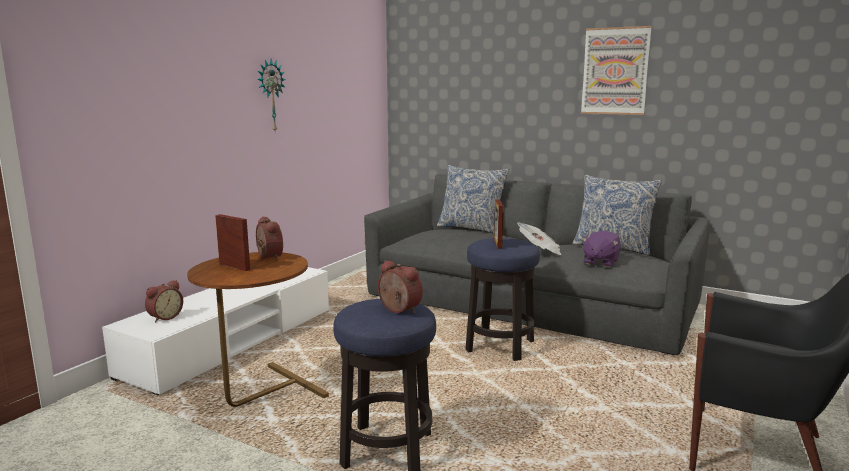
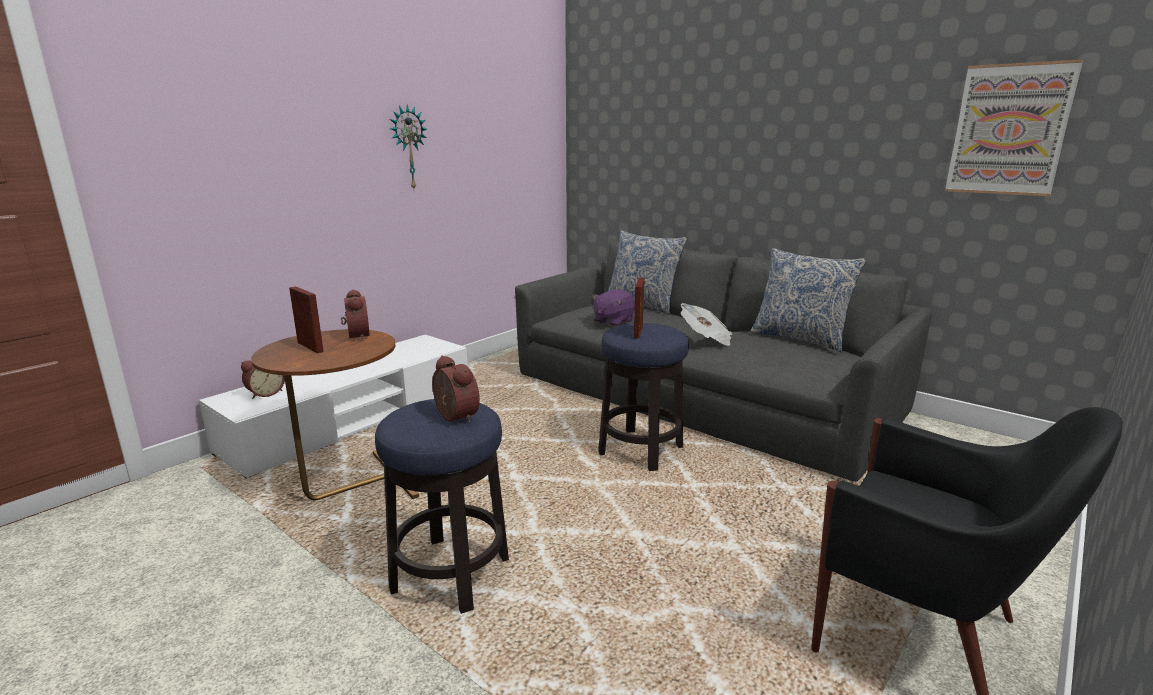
camera: 10 degrees right, 5 degrees up
(600, 262) = (773, 358): purple plush toy -> purple plush toy (613, 321)
(615, 71) = (824, 118): picture -> picture (1009, 130)

